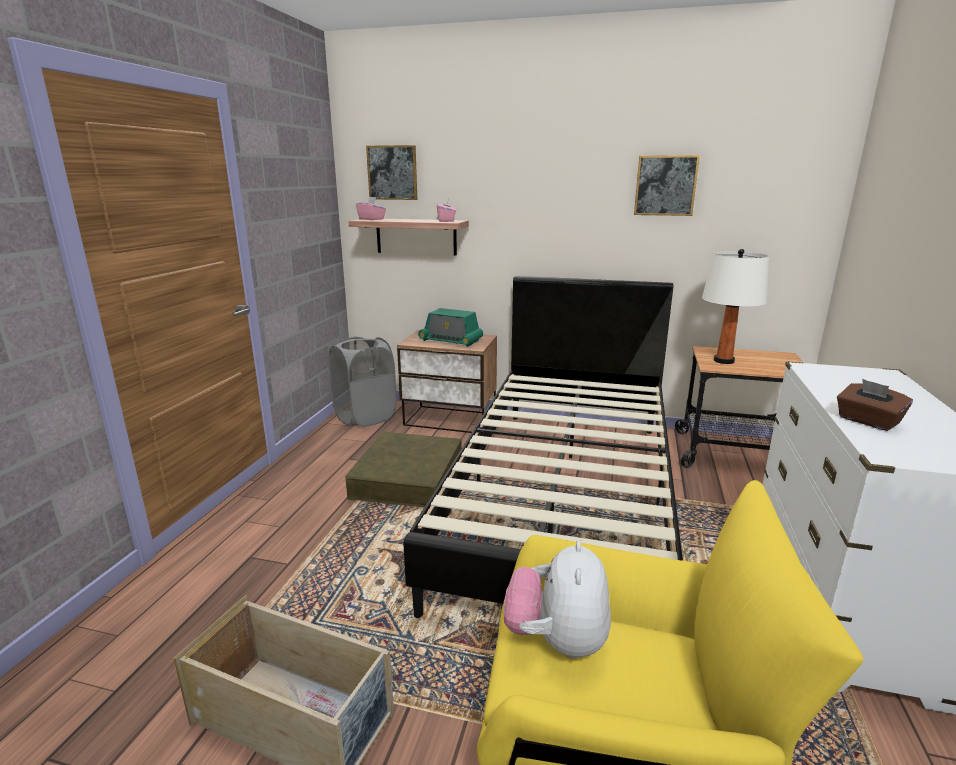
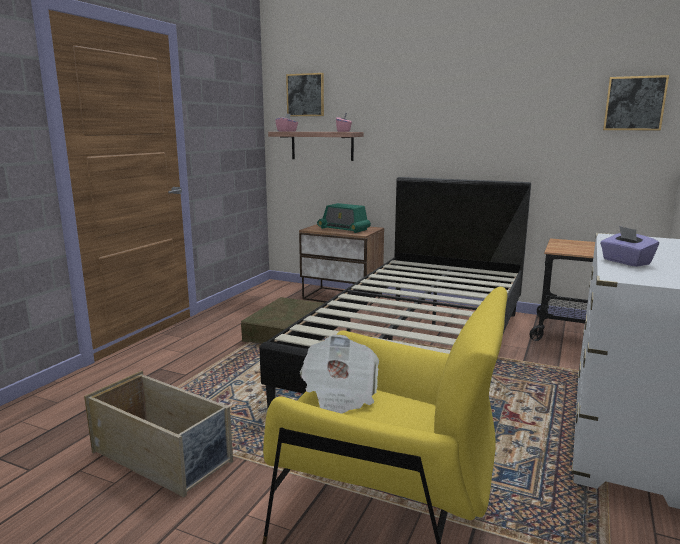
camera: 10 degrees right, 5 degrees down
(365, 417) = (274, 292): grey laundry basket -> none
(557, 641) = (339, 395): plush toy -> newspaper
(665, 185) = (524, 100): picture -> picture (634, 103)
(724, 361) = (570, 247): white table lamp -> none
(867, 421) = (625, 262): brown tissue box -> purple tissue box

